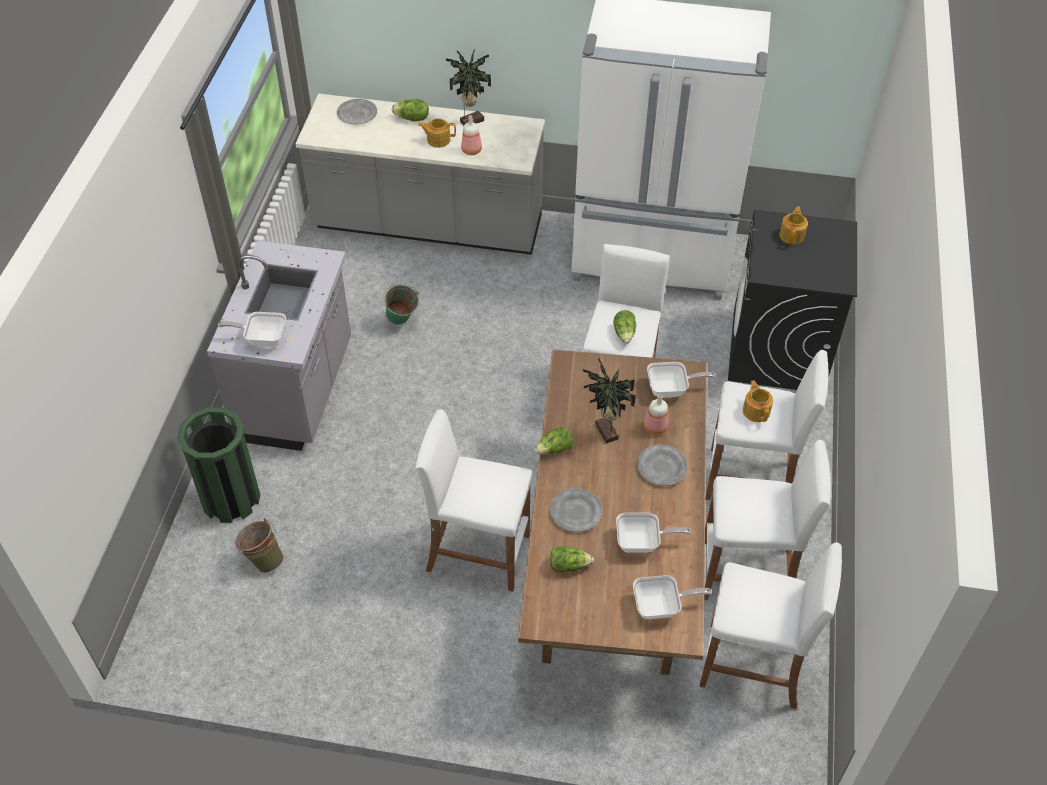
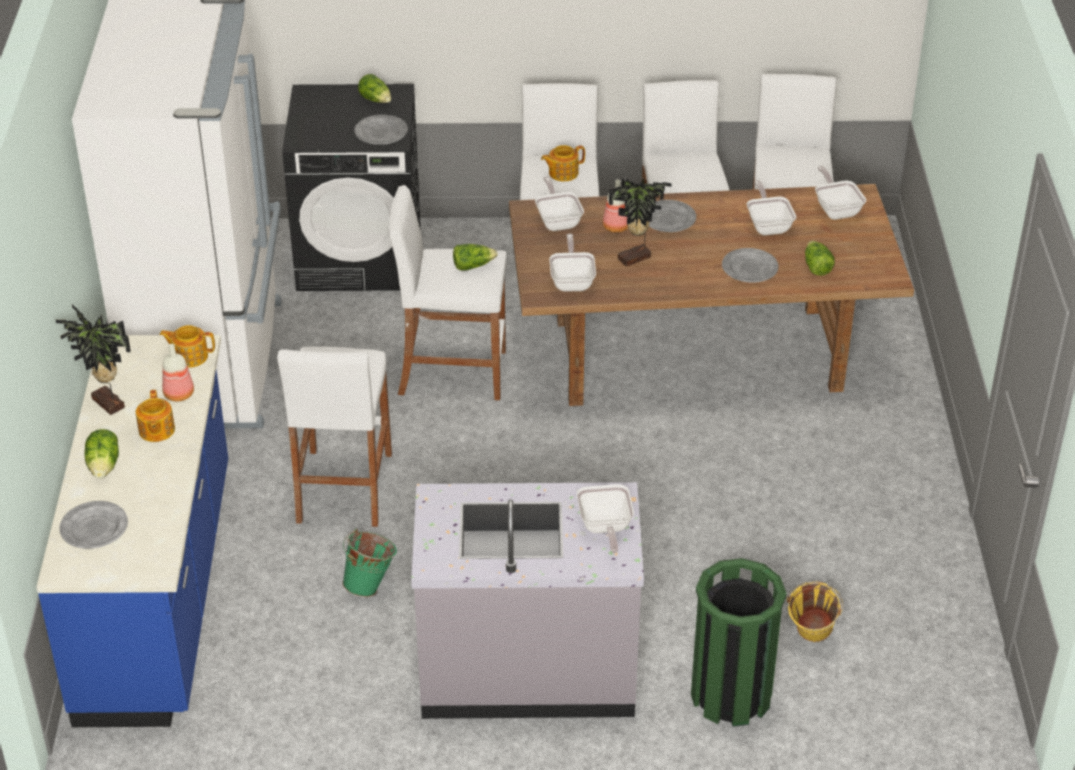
camera: 100 degrees left, 10 degrees down
(263, 559) = (810, 639): green bucket -> yellow bucket
(428, 226) = (159, 592): grey counter -> blue counter
(477, 552) = (727, 456): white stool -> white stool (343, 488)
(554, 449) = (672, 291): lettuce -> lettuce (376, 100)
(582, 385) = (572, 280): none -> frying pan
(776, 267) = (381, 133): none -> grey plate
(792, 235) = (324, 124): teapot -> teapot (190, 356)

